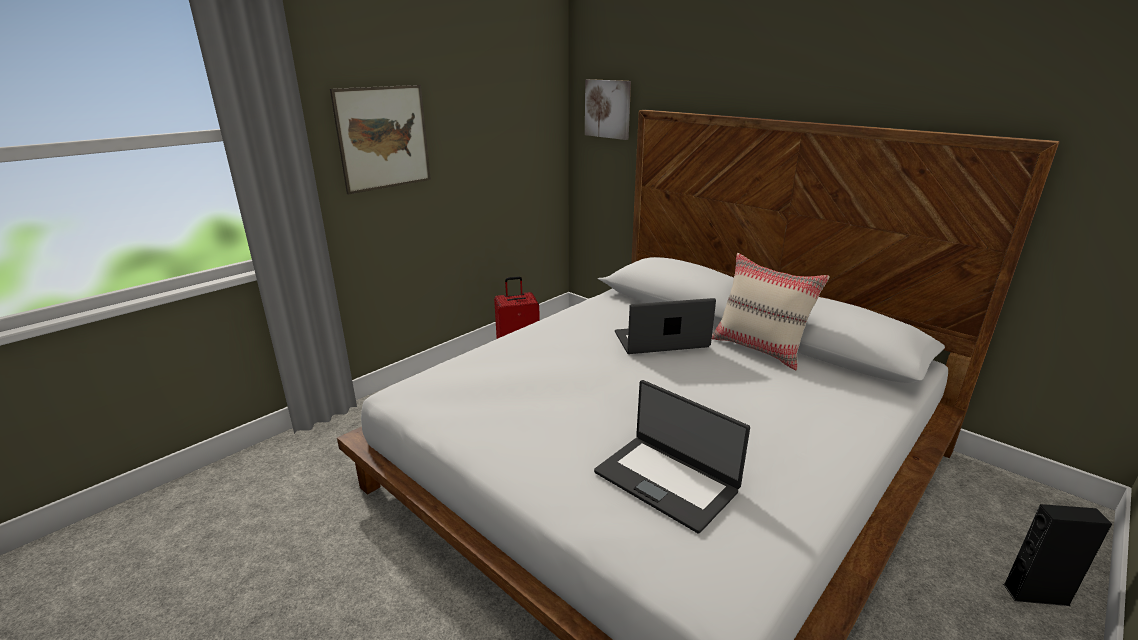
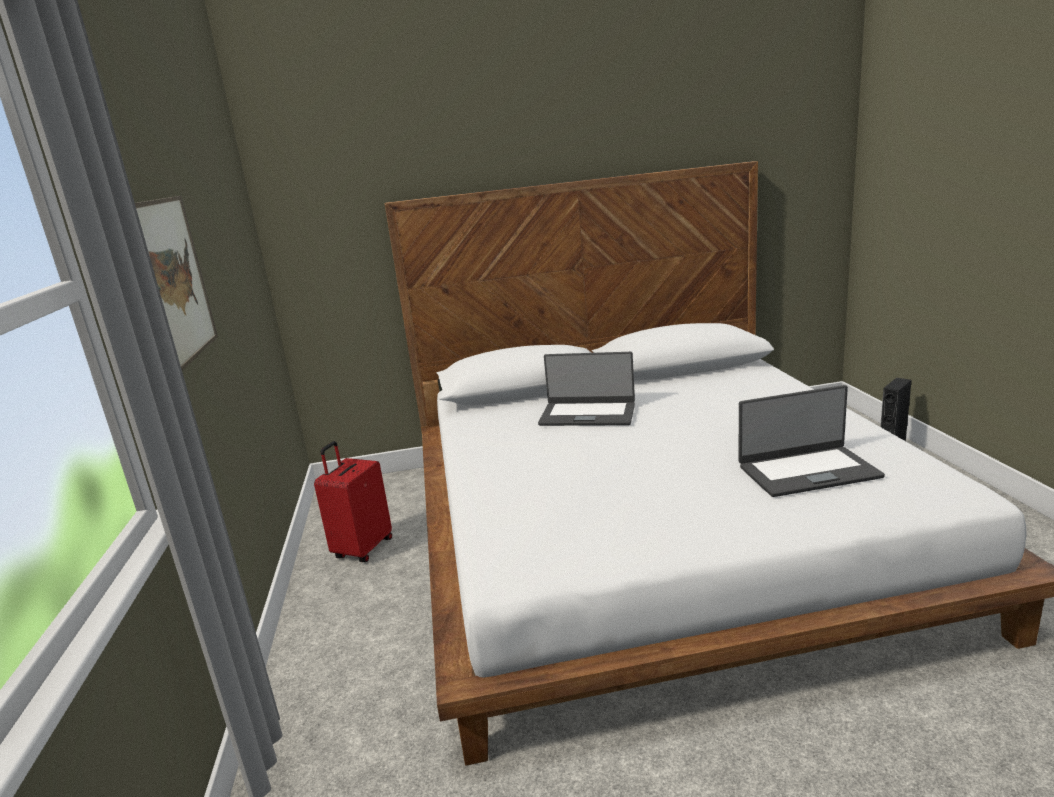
camera: 50 degrees left, 5 degrees down
(608, 109) = (326, 212): picture -> none
(661, 341) = (587, 414): laptop -> laptop turned 105 degrees counterclockwise
(759, 349) = (650, 386): beige pillow -> none

